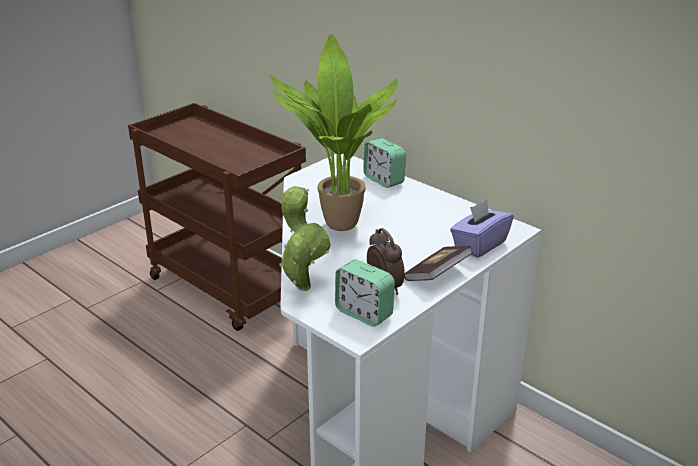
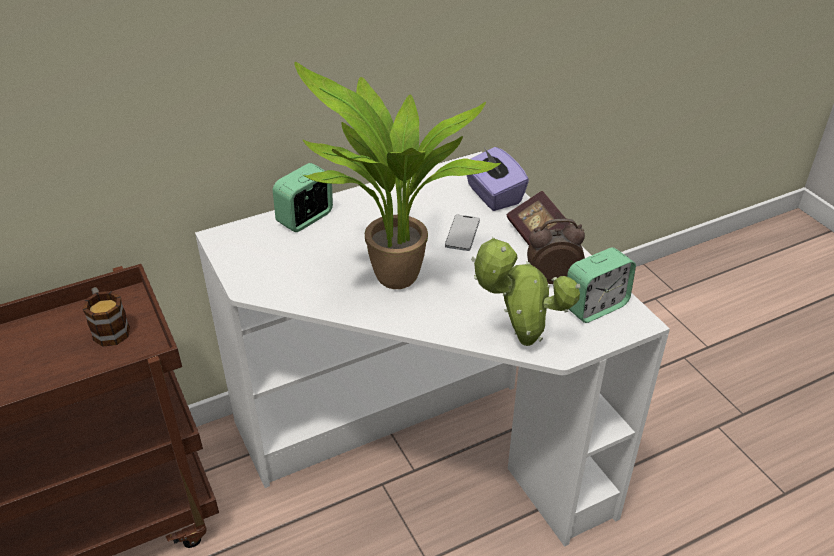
camera: 70 degrees left, 10 degrees up
(256, 161) = (109, 328): none -> mug
(384, 180) = (305, 218): alarm clock -> alarm clock turned 150 degrees clockwise
(414, 240) = (462, 233): none -> phone

